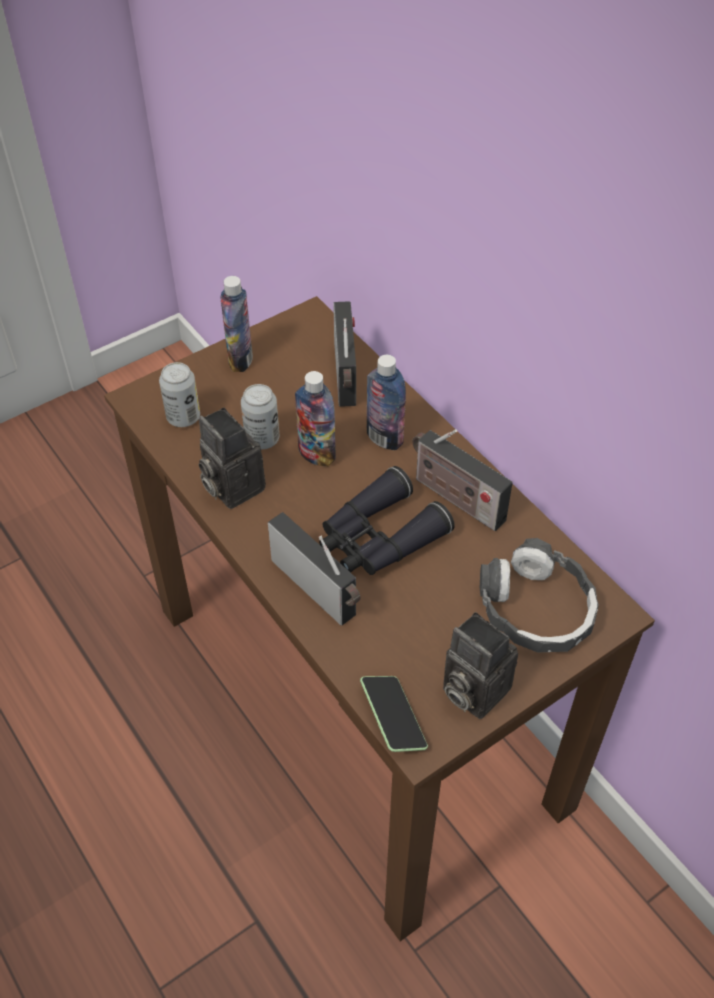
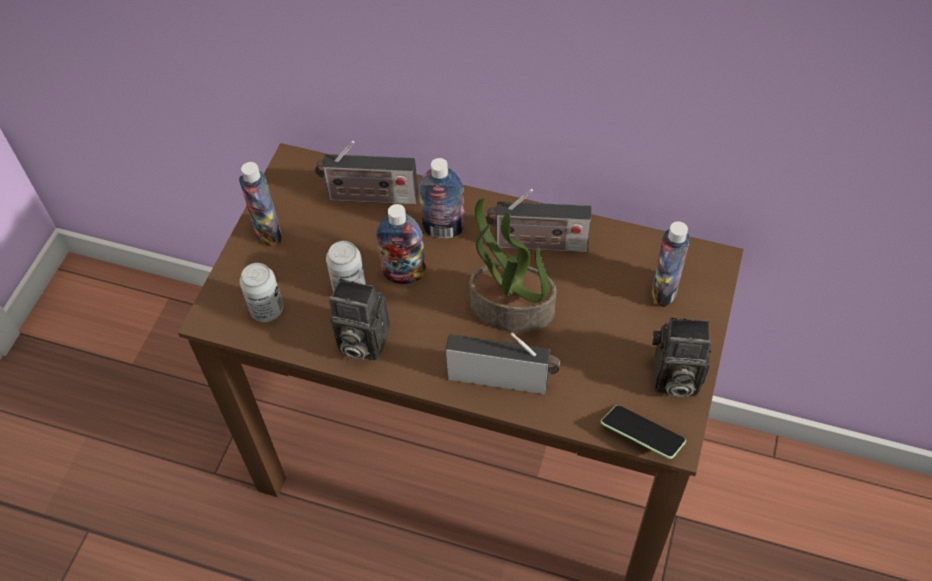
camera: 35 degrees left, 5 degrees up
(346, 377) = (369, 197): radio -> radio turned 135 degrees clockwise
(378, 538) = (510, 310): black binoculars -> potted plant
(536, 609) = (664, 291): headphones -> bottle

